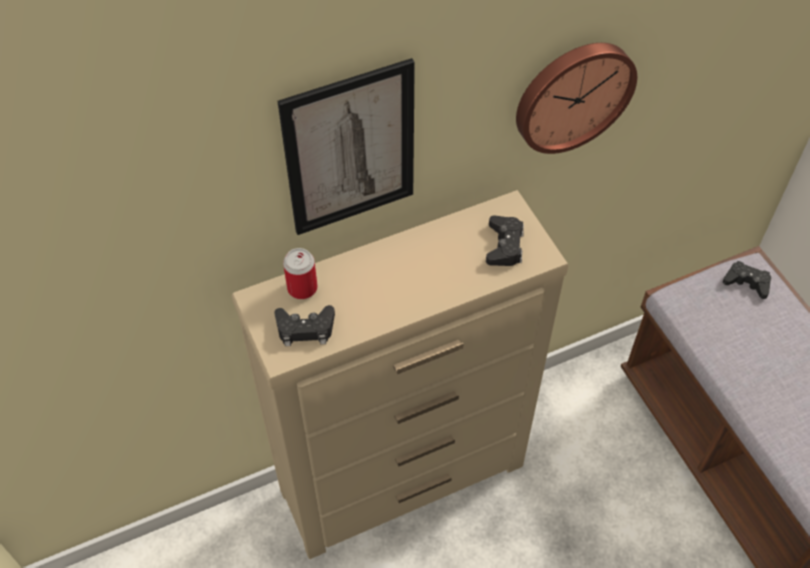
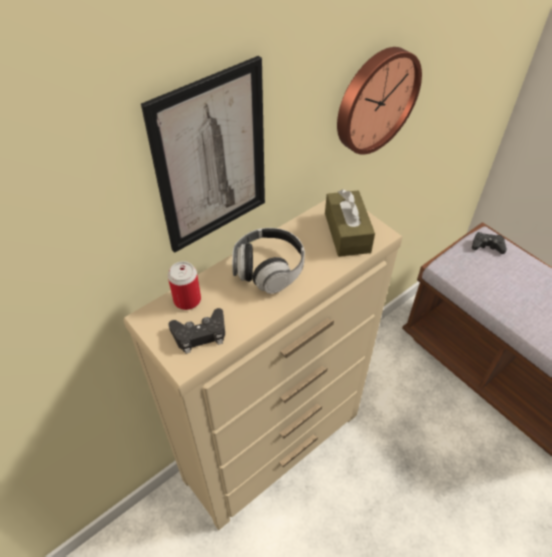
camera: 15 degrees left, 5 degrees down
(400, 272) = (268, 269): none -> headphones
(504, 246) = (347, 232): black game controller -> brown tissue box

